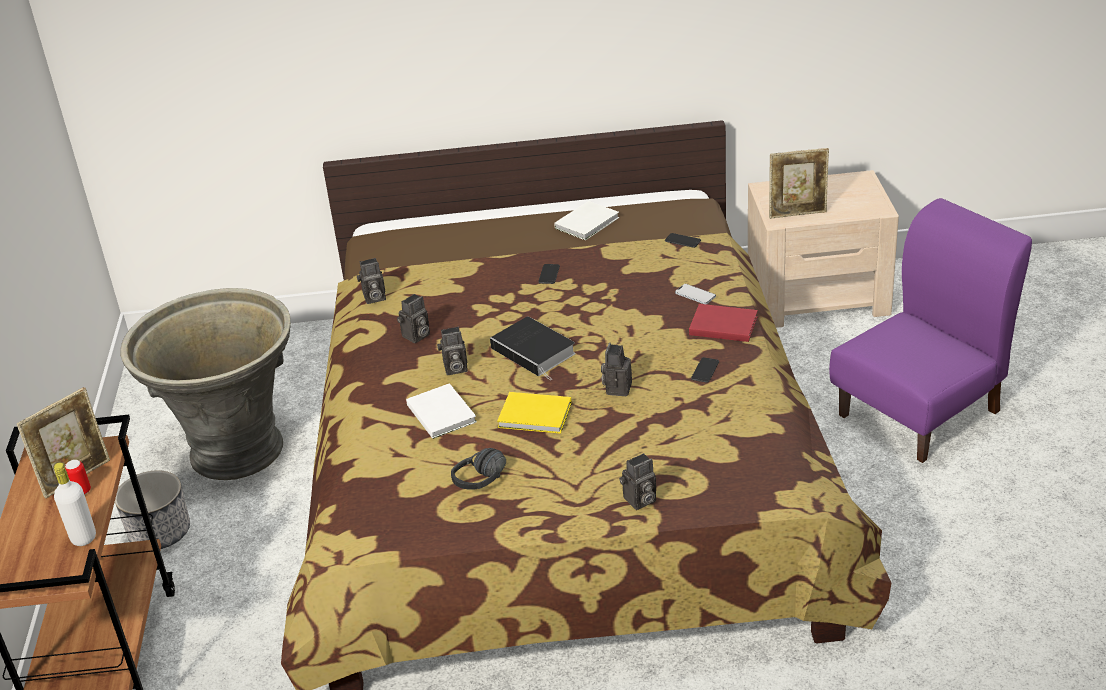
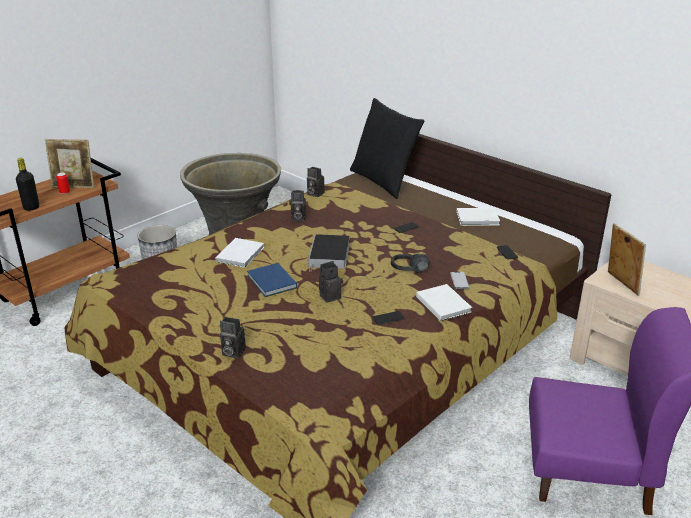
camera: 45 degrees right, 5 degrees down
(83, 537) = (31, 207): white bottle -> black bottle
(412, 238) = (384, 181): none -> black pillow
(454, 369) = (283, 240): camera -> none
(487, 483) = (195, 294): black headphones -> black headphones (410, 272)
(536, 416) = (271, 282): yellow book -> blue book
(722, 325) = (443, 303): red book -> white book
(797, 213) = (620, 283): picture frame -> picture frame turned 150 degrees counterclockwise

